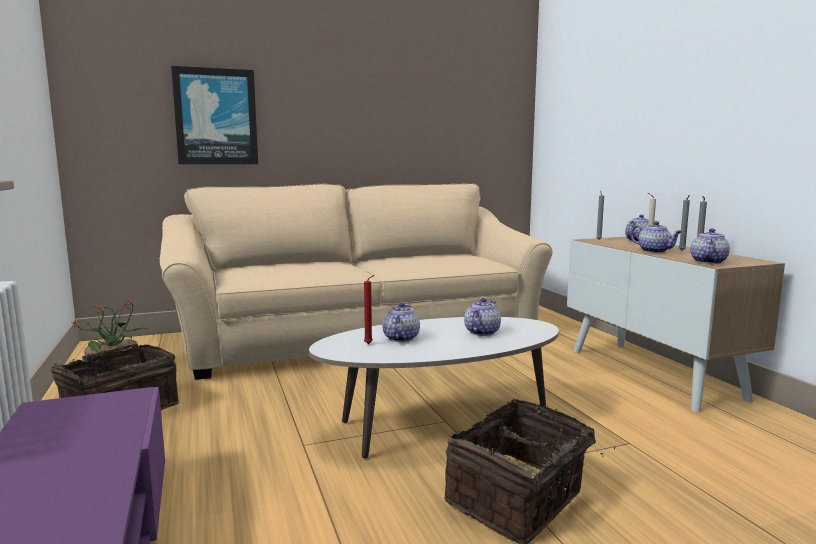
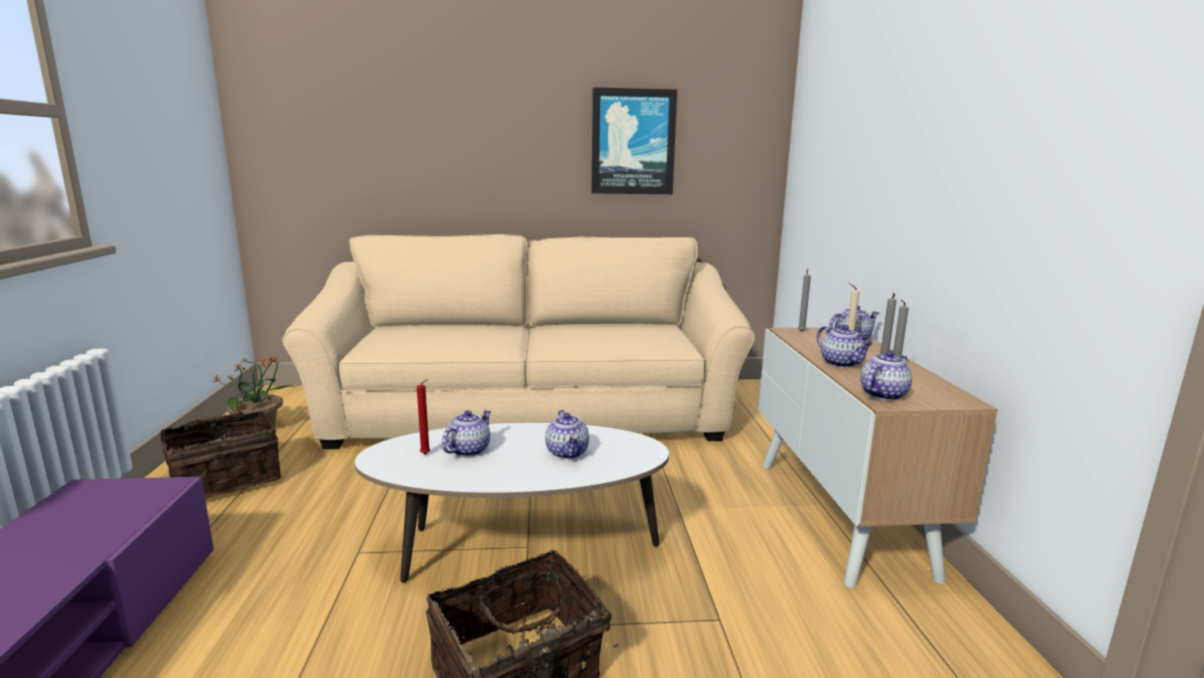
camera: 15 degrees right, 5 degrees up
(216, 117) = (391, 155): picture -> picture (633, 142)
(481, 332) = (568, 453): teapot -> teapot turned 120 degrees clockwise

